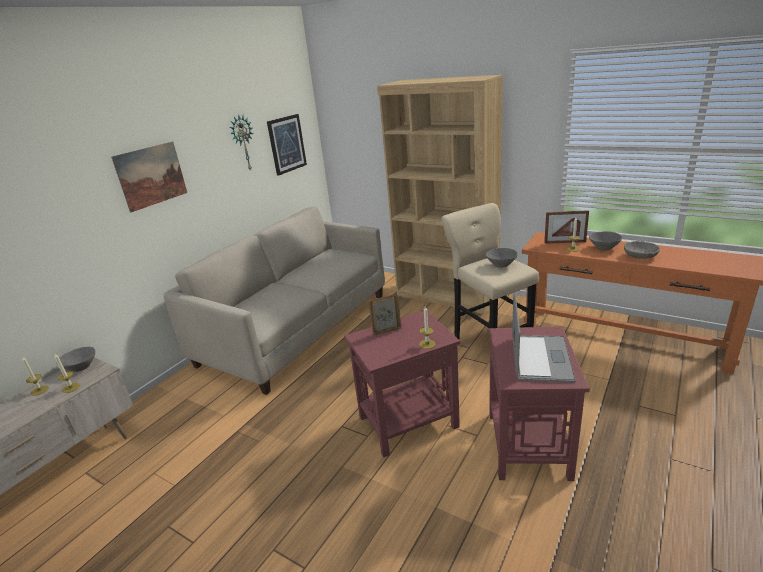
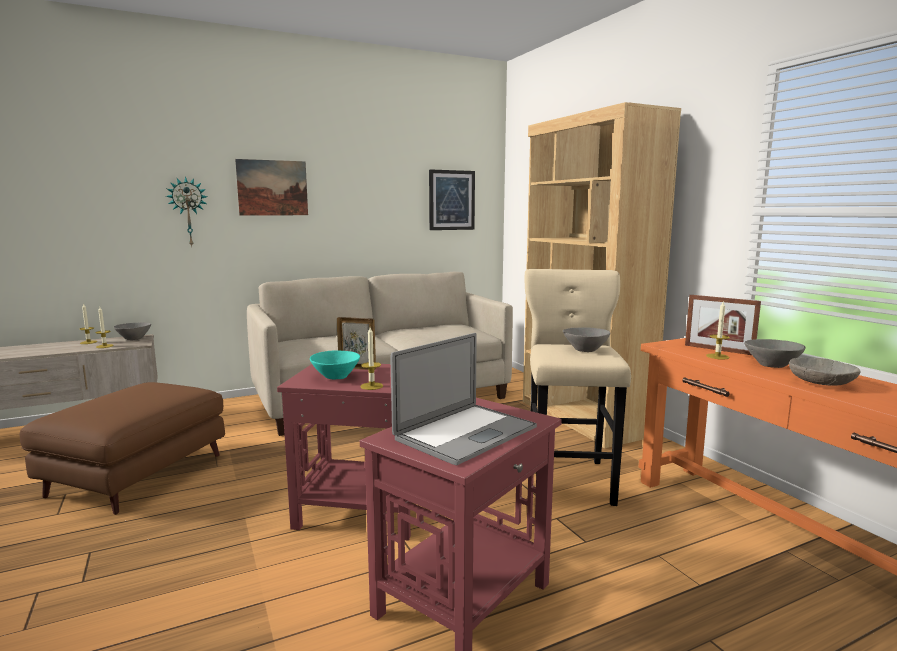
camera: 30 degrees right, 15 degrees down
(204, 480) = (137, 475): none -> brown ottoman
(242, 143) = (391, 184): wall clock -> wall clock (188, 212)
(390, 345) = (336, 377): none -> turquoise bowl

